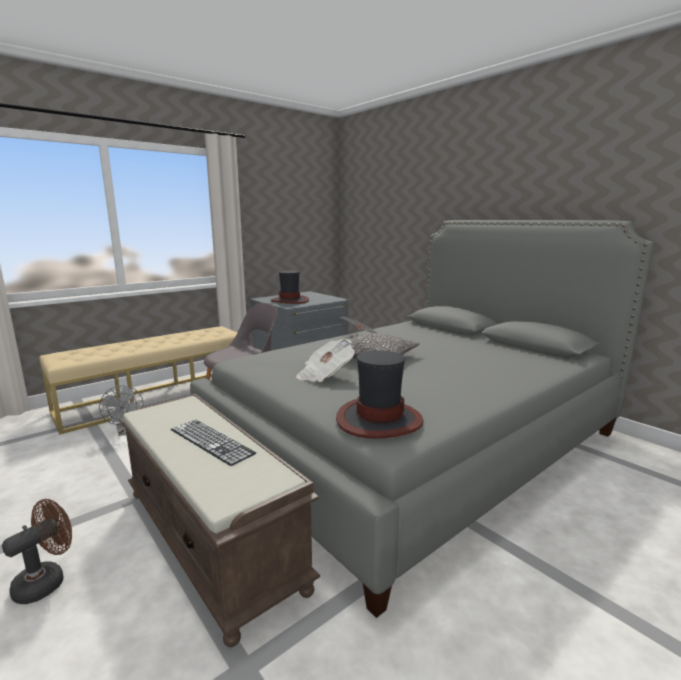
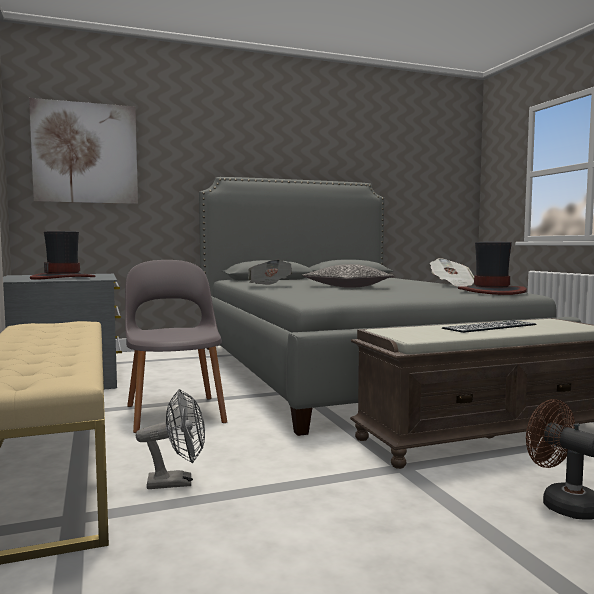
camera: 70 degrees left, 10 degrees down
(325, 375) = (386, 292): newspaper -> newspaper (452, 285)
(372, 205) = (85, 153): none -> picture

